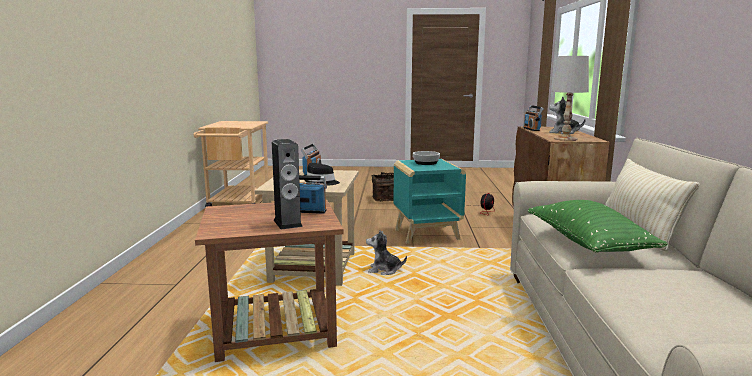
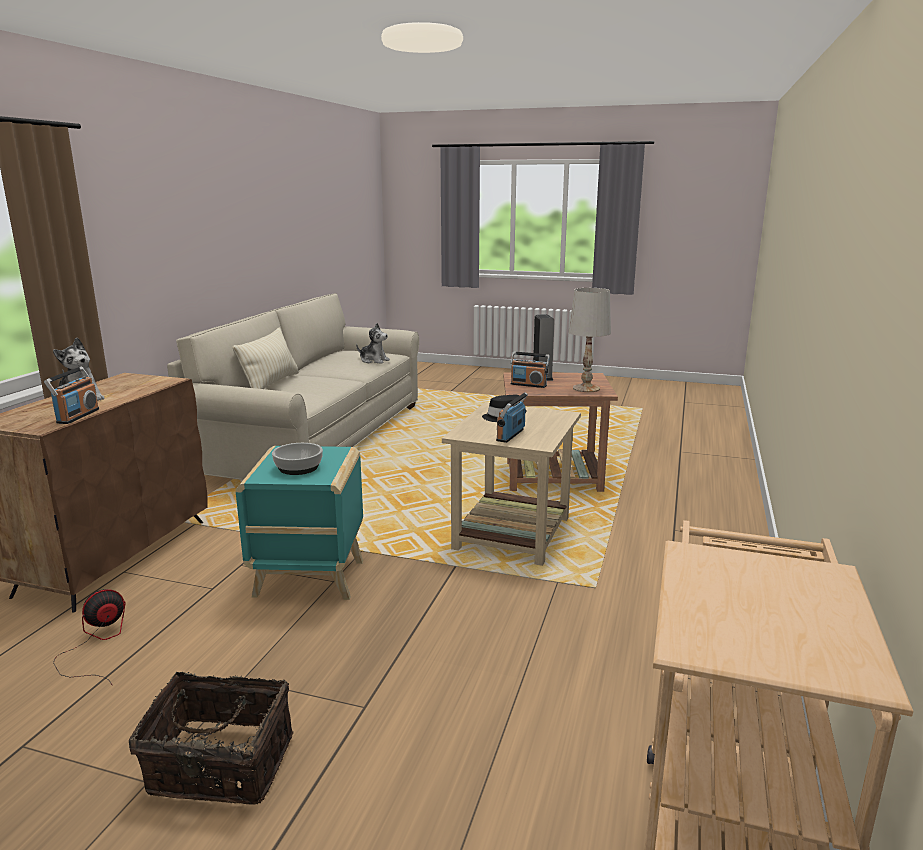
camera: 165 degrees left, 5 degrees up
(384, 270) = (429, 519): plush toy -> plush toy (374, 360)
(566, 139) = (151, 381): white table lamp -> white table lamp (585, 388)
(588, 244) = (329, 382): green pillow -> none

